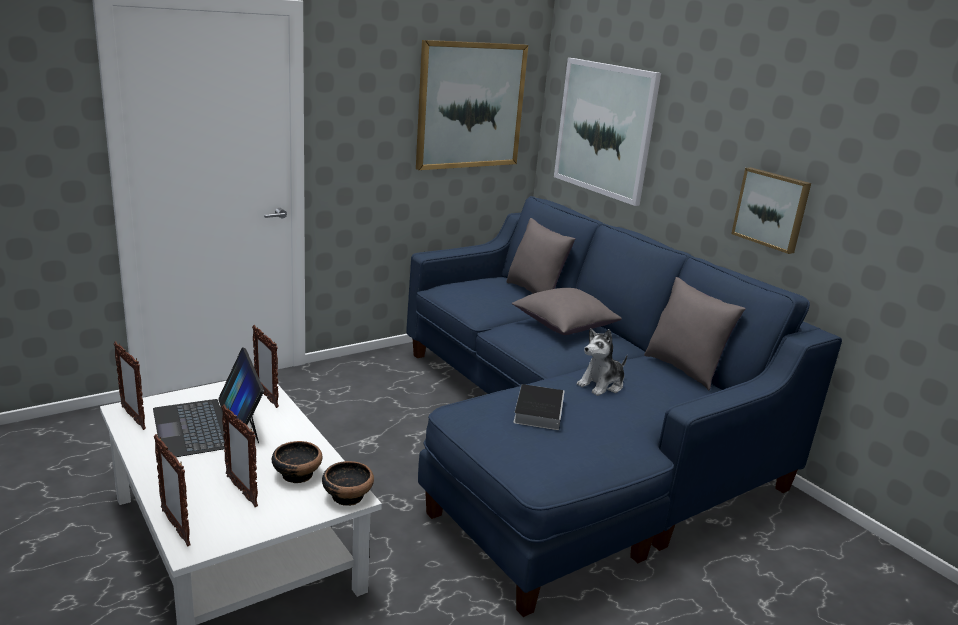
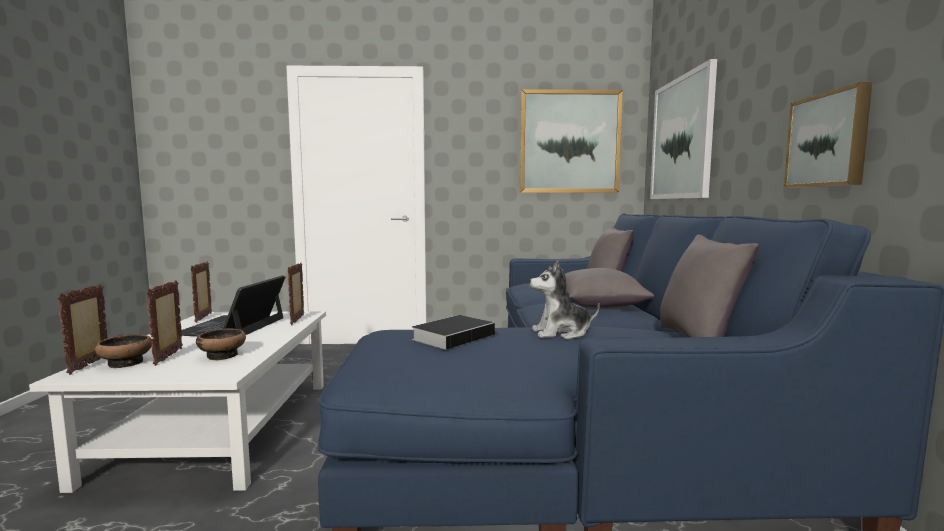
camera: 35 degrees right, 15 degrees down
(348, 495) = (224, 373): bowl -> bowl (126, 363)

